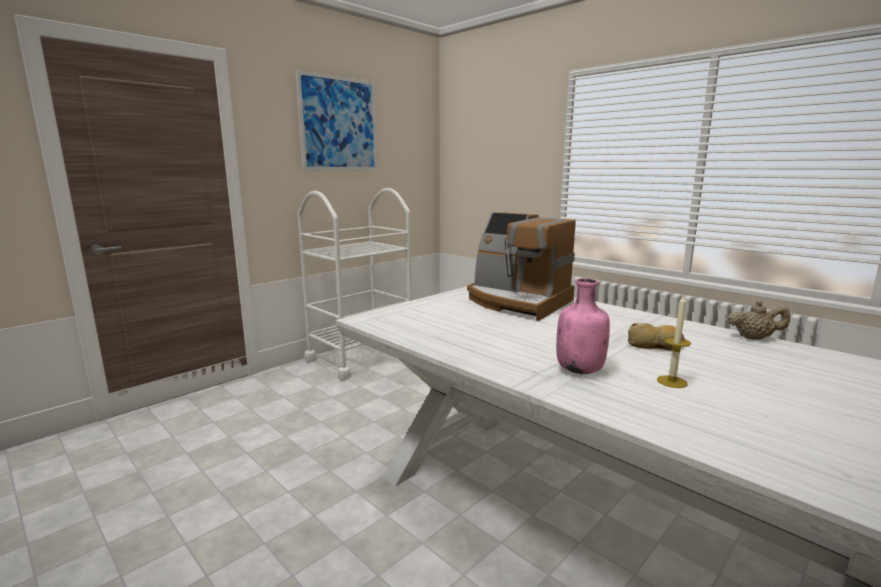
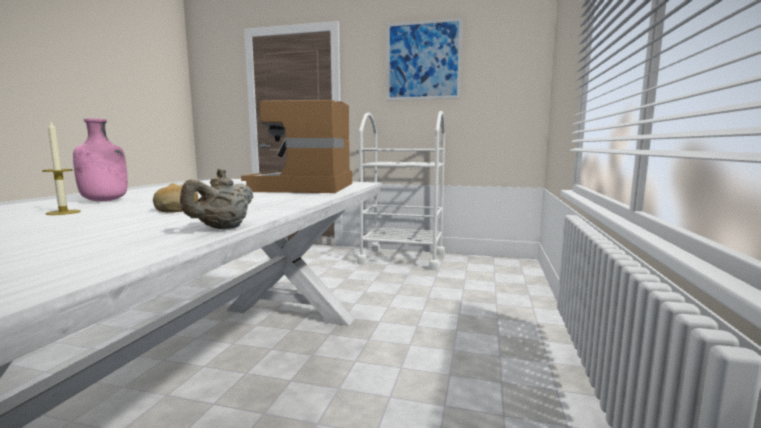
camera: 60 degrees right, 5 degrees down
(754, 338) = (222, 228): beige teapot -> beige teapot turned 45 degrees clockwise

